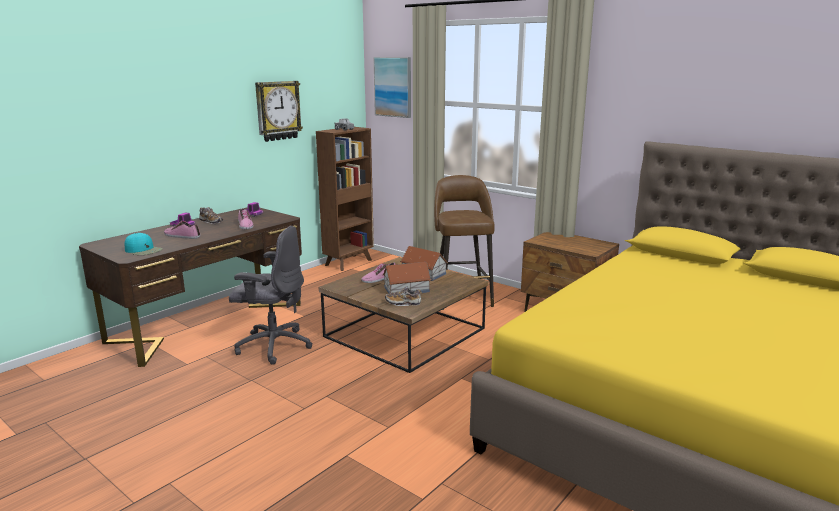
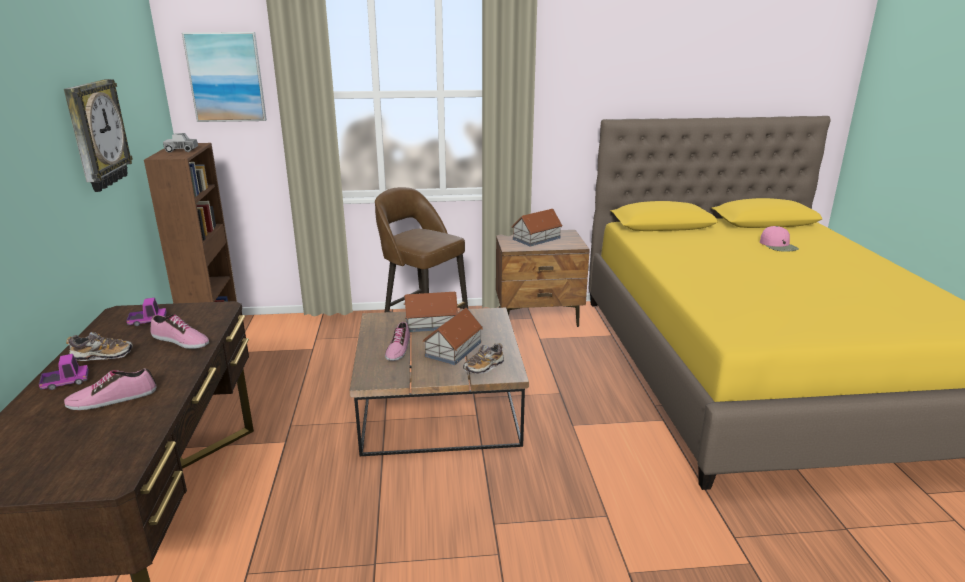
camera: 45 degrees left, 5 degrees up
(144, 250) = (104, 453): turquoise cap -> none
(273, 346) = (318, 502): grey office chair -> none
(570, 241) = (537, 238): none -> toy house
(762, 295) = (778, 245): none -> pink cap

